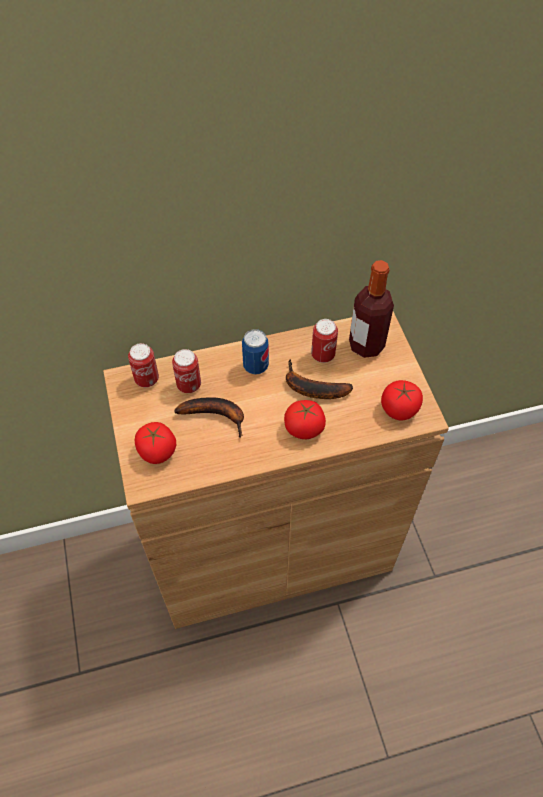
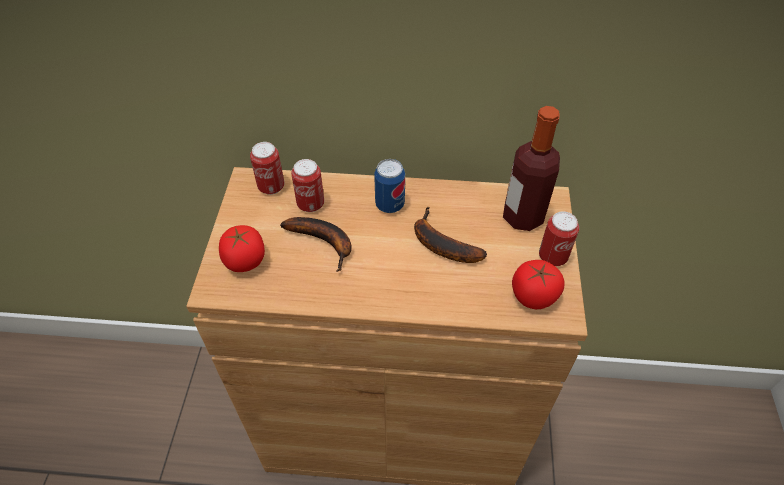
camera: 20 degrees right, 5 degrees down
(304, 428) = (413, 284): tomato -> none
(323, 355) = (468, 213): can -> can (552, 257)

